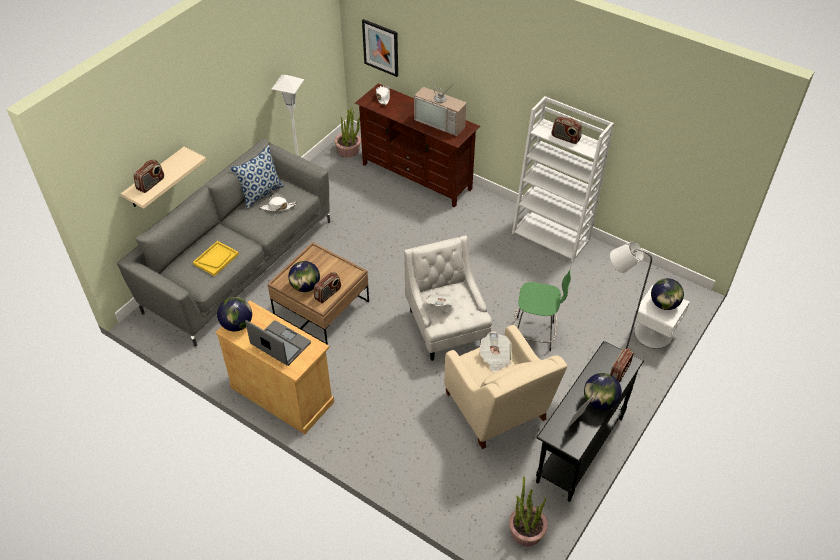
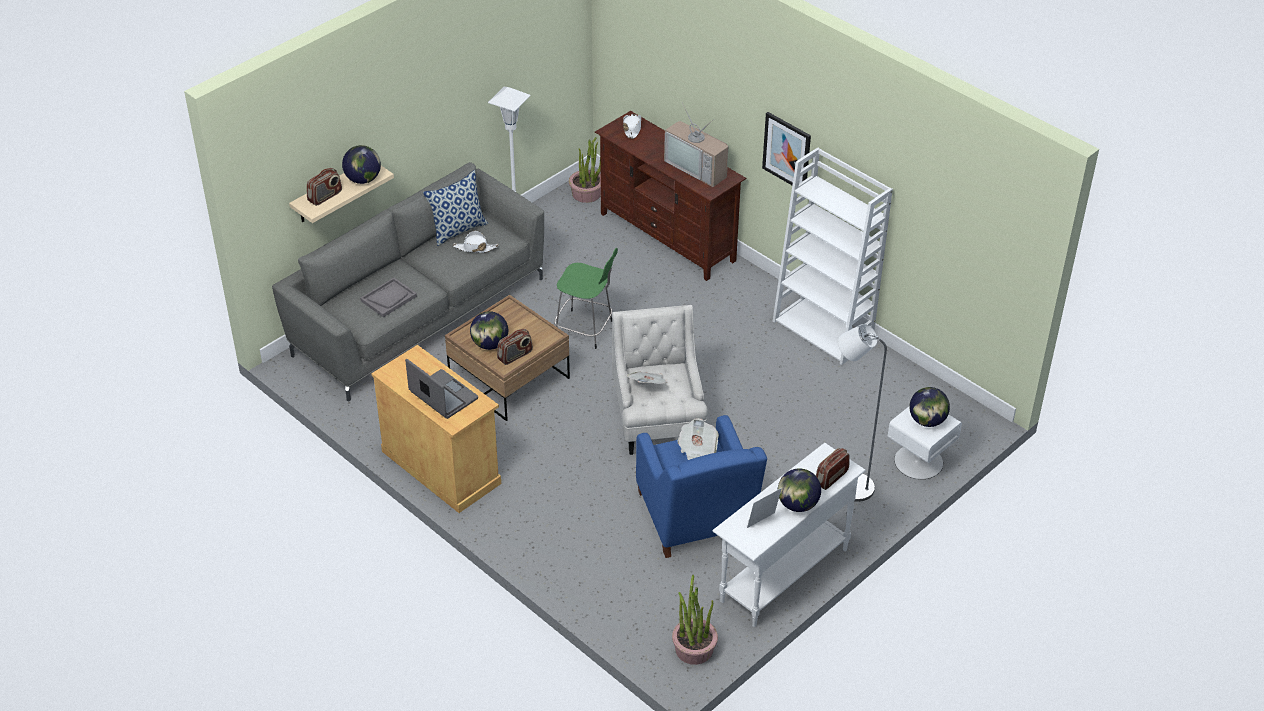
camera: 10 degrees right, 5 degrees down
(216, 259) = (388, 298): yellow tray -> grey tray
(237, 324) = (398, 368): globe -> globe (363, 179)
(381, 47) = (636, 66): picture -> picture (787, 151)
(498, 410) = (696, 519): beige armchair -> blue armchair
(535, 334) = (768, 442): green stool -> green stool (585, 330)
(565, 138) = (836, 202): radio -> none
(579, 449) = (783, 575): black console table -> white console table

